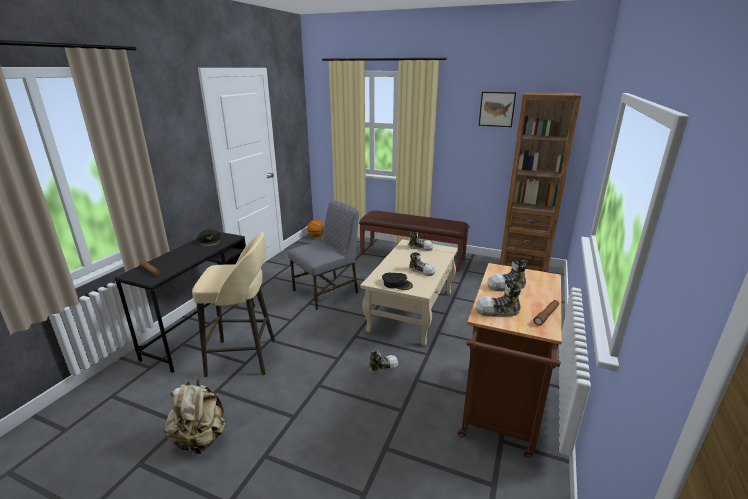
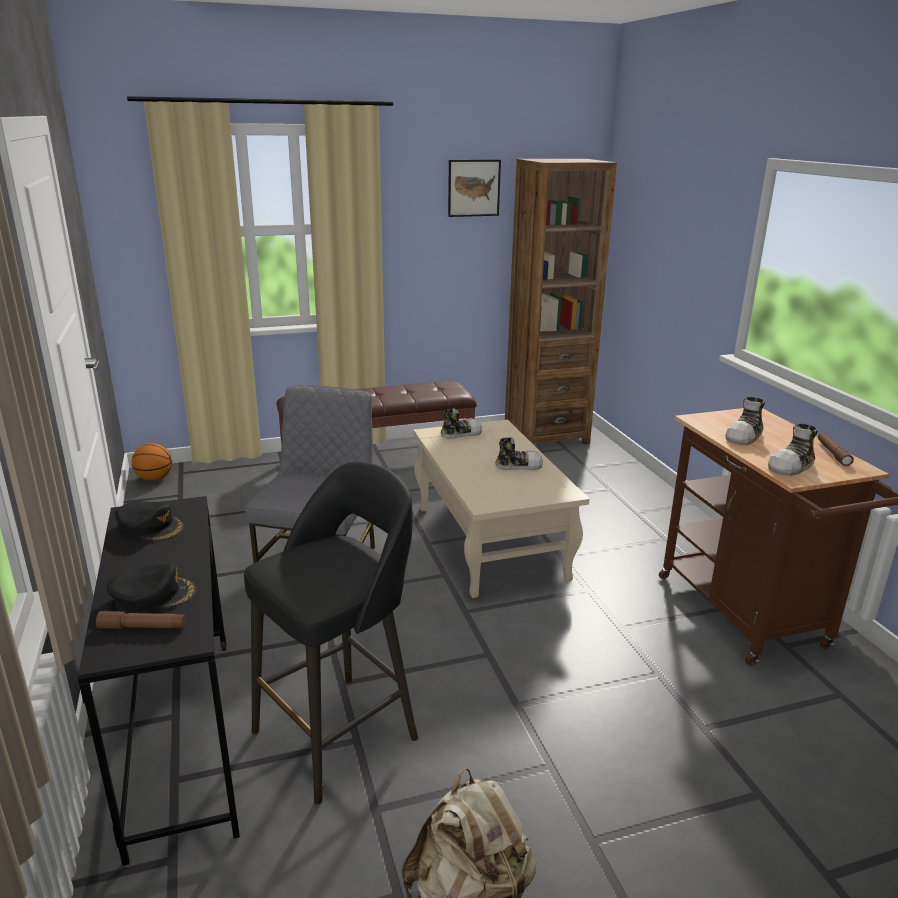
camera: 40 degrees left, 0 degrees up
(244, 357) = (339, 733): beige stool -> black stool
(382, 367) = (561, 634): shoe -> none
(397, 284) = (520, 495): black cap -> black cap (154, 595)

